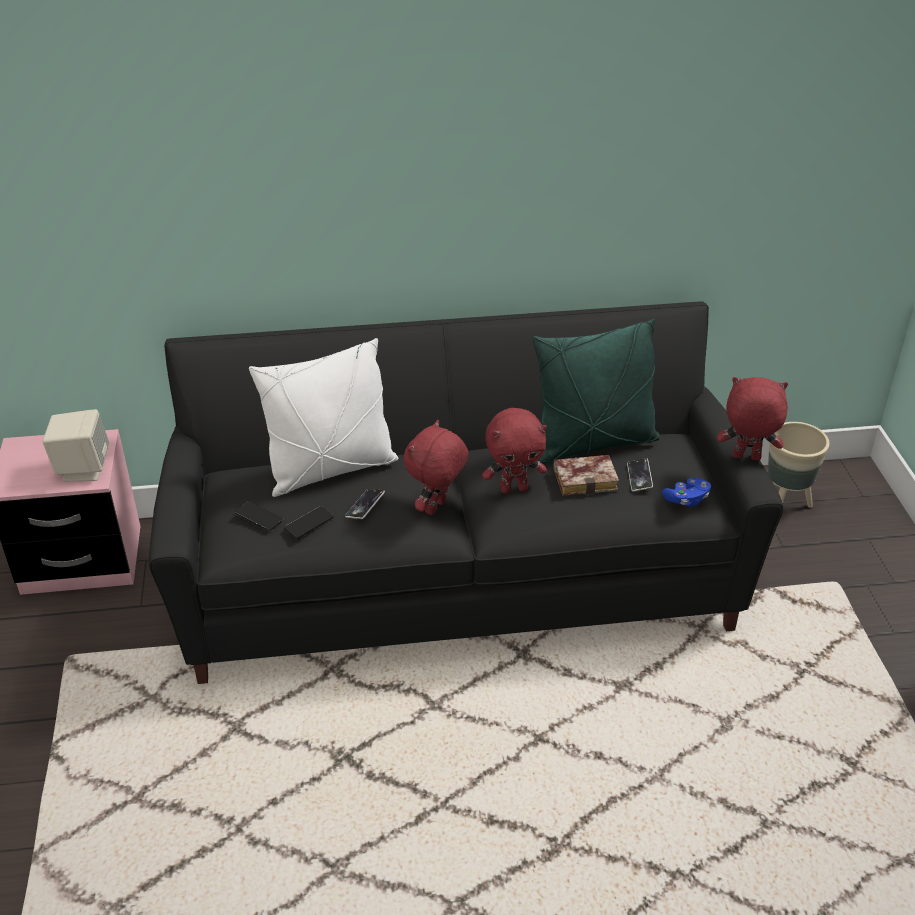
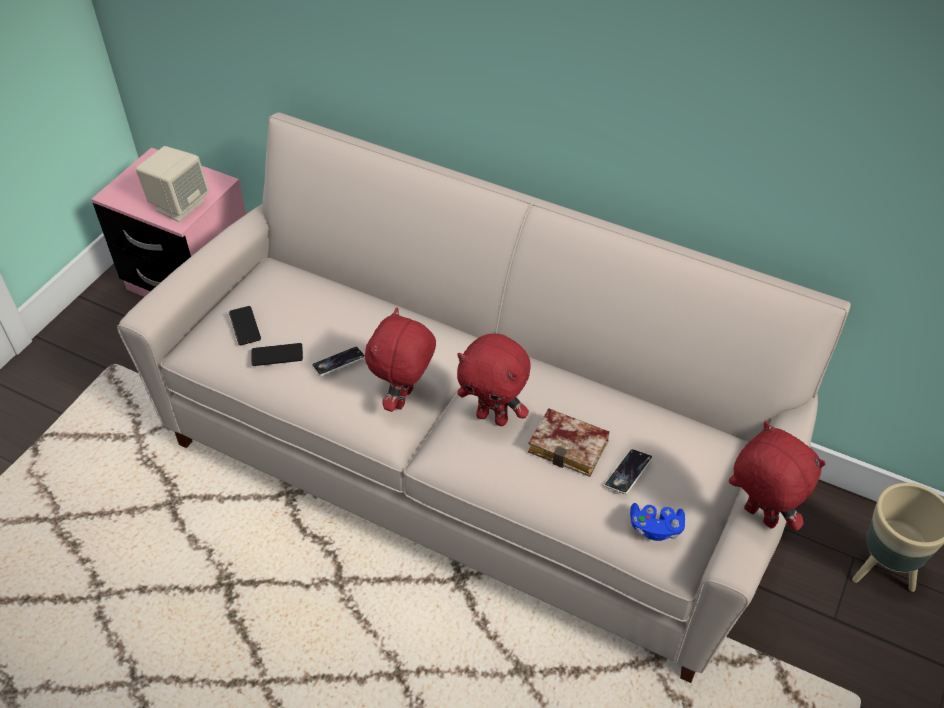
camera: 35 degrees right, 10 degrees up
(331, 470) = (348, 309): white pillow -> none
(437, 508) = (404, 399): red plush toy -> red plush toy turned 45 degrees counterclockwise
(457, 575) = (472, 462): black sofa -> beige sofa
(594, 443) = (621, 408): green pillow -> none

